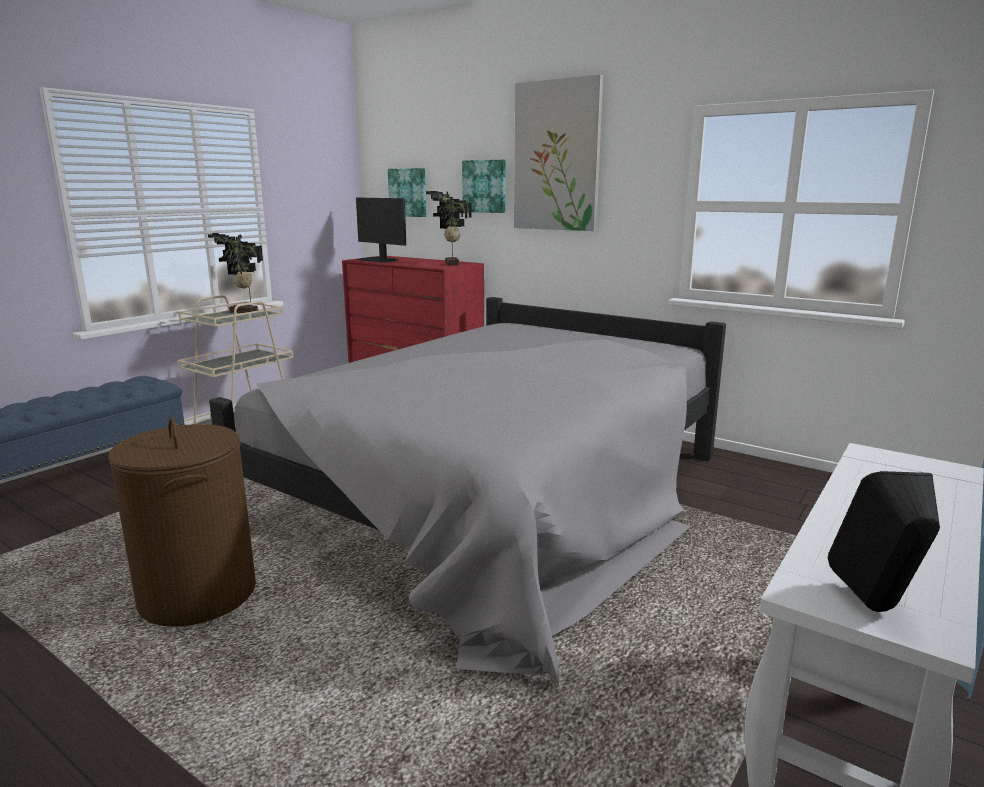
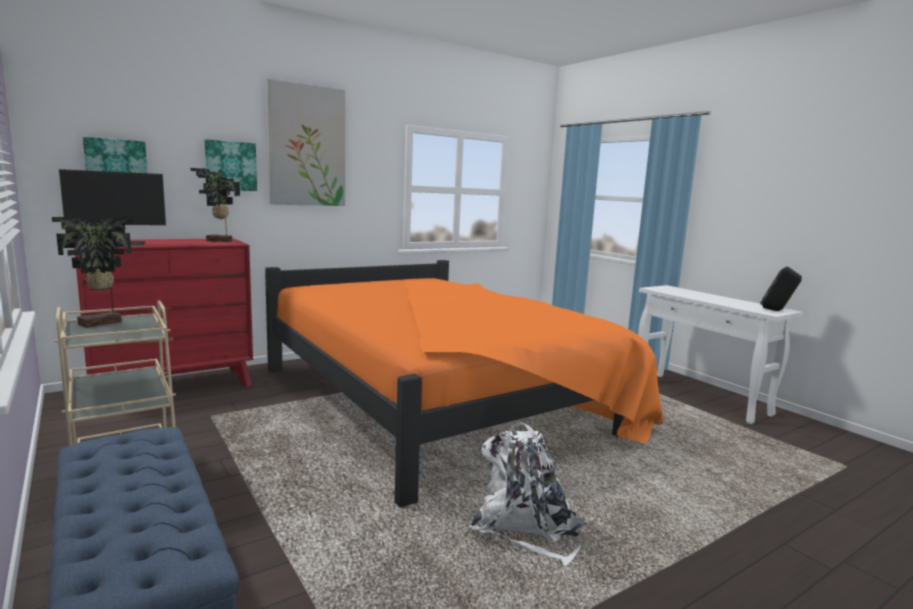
camera: 70 degrees left, 5 degrees down
(197, 594) = (525, 527): brown laundry basket -> white backpack
(500, 496) = (442, 400): grey bed -> orange bed

